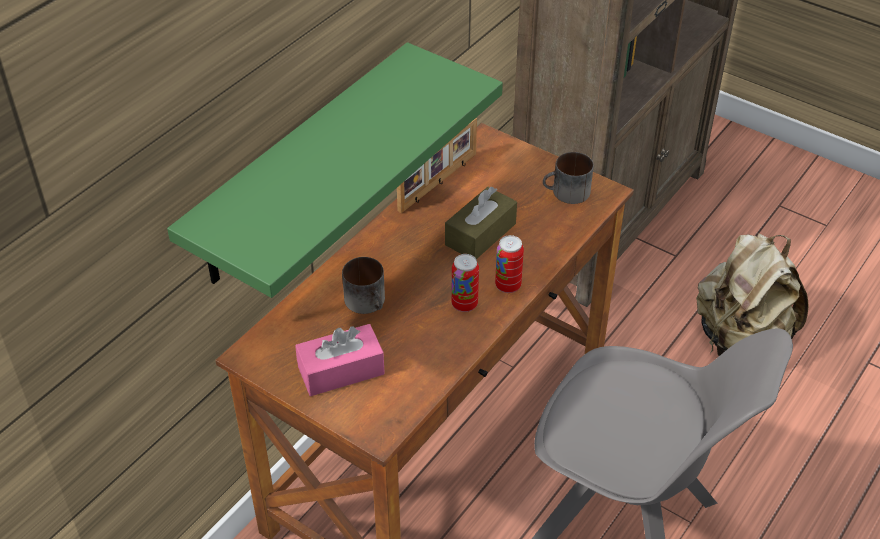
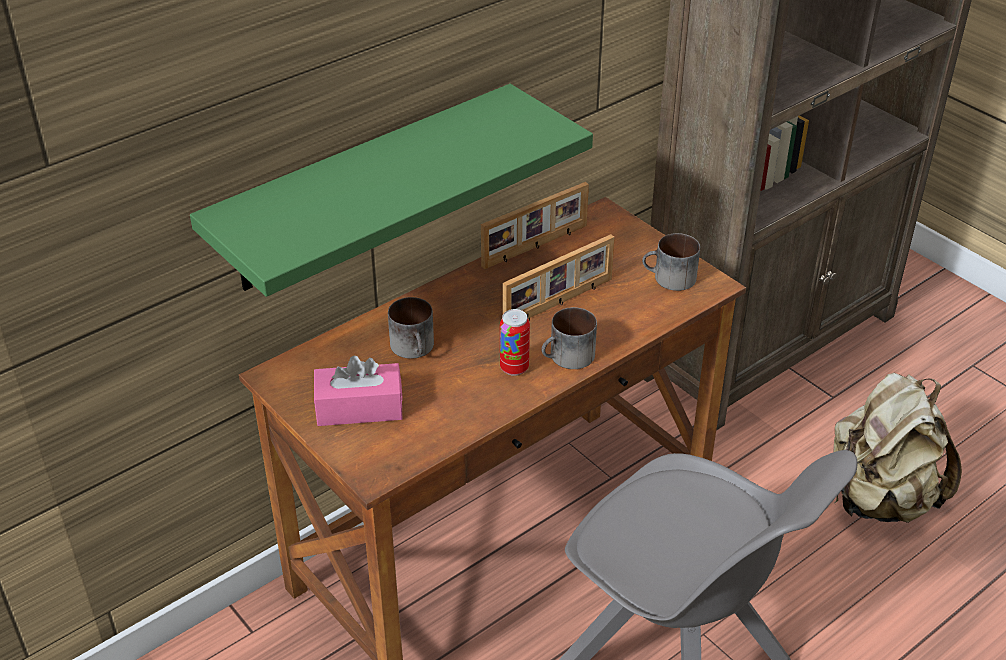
camera: 15 degrees right, 5 degrees down
(480, 234) = (559, 303): brown tissue box -> picture frame
(508, 286) = (568, 358): can -> mug

